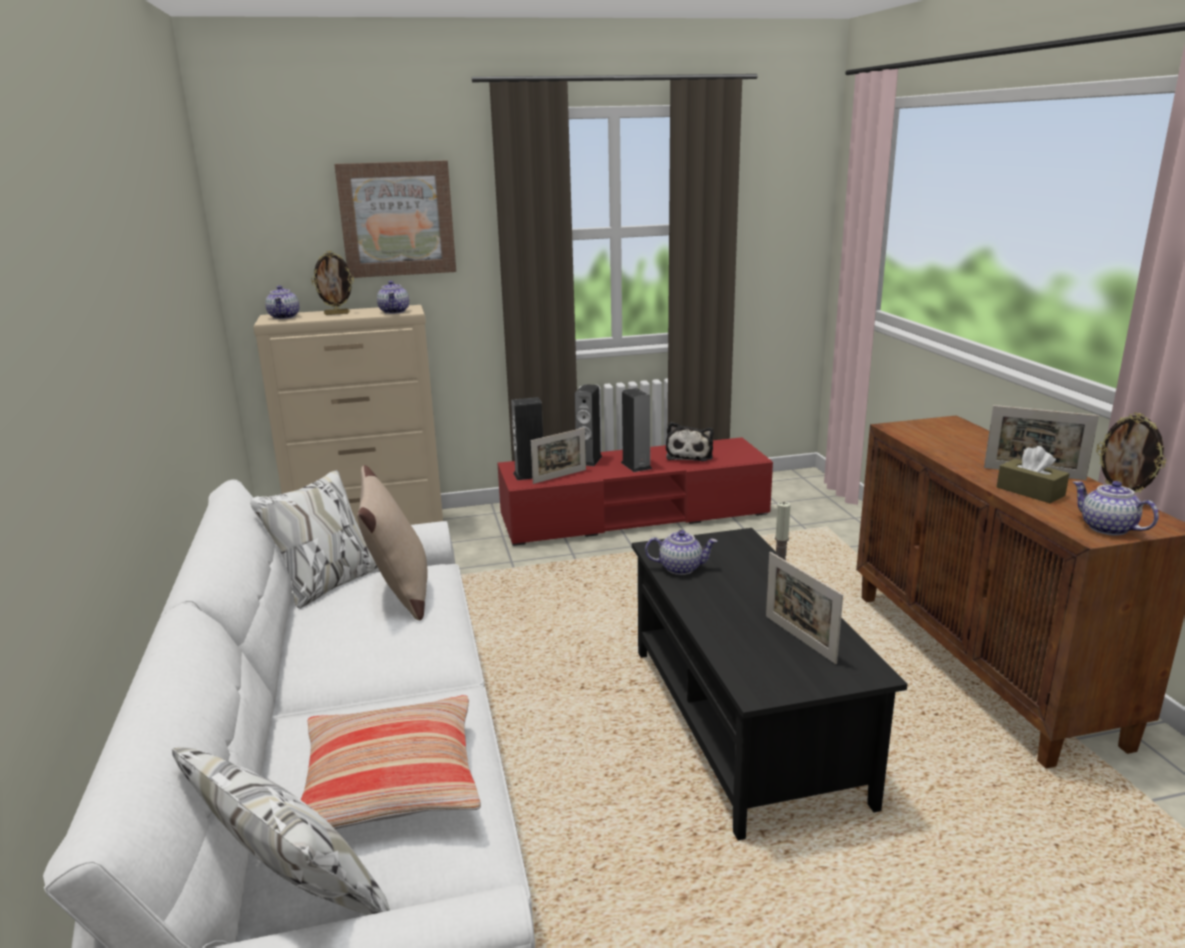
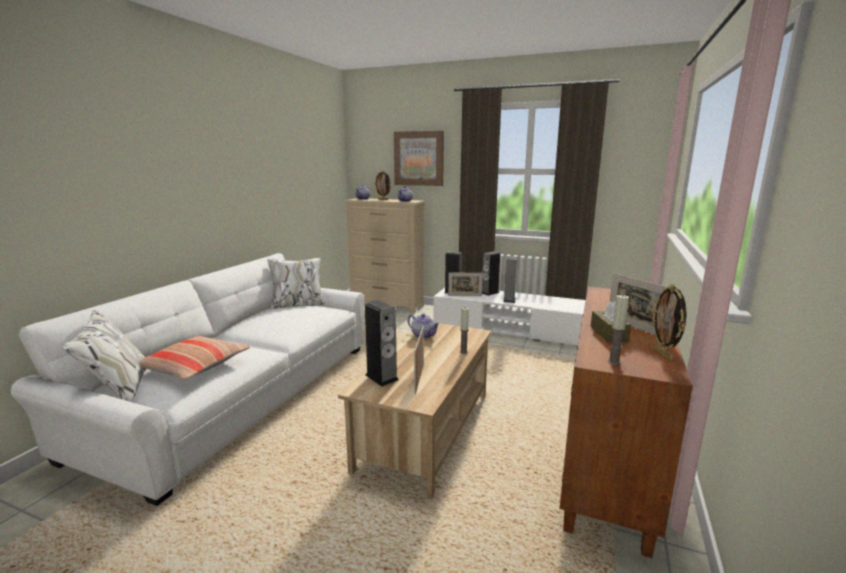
camera: 35 degrees right, 5 degrees down
(400, 595) = (308, 314): beige pillow -> none
(634, 515) = (509, 329): red tv stand -> white tv stand
(690, 455) = (545, 301): plush toy -> none
(741, 722) = (426, 430): black coffee table -> beige coffee table
(751, 658) = (381, 377): none -> speaker
(1106, 528) = (614, 362): teapot -> candle

